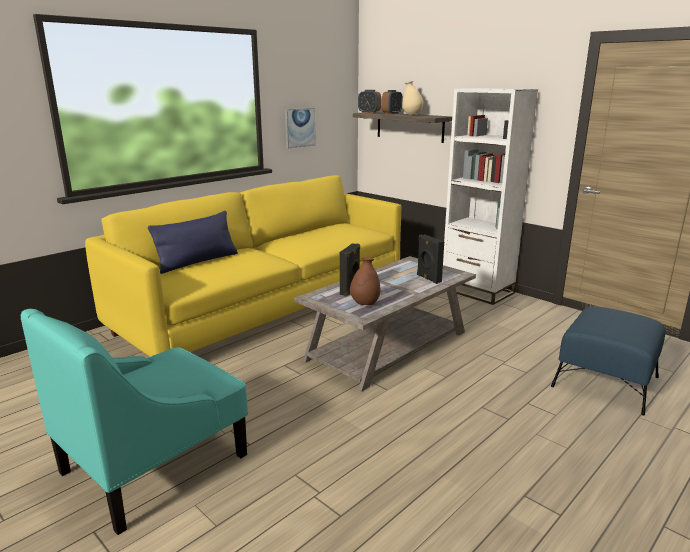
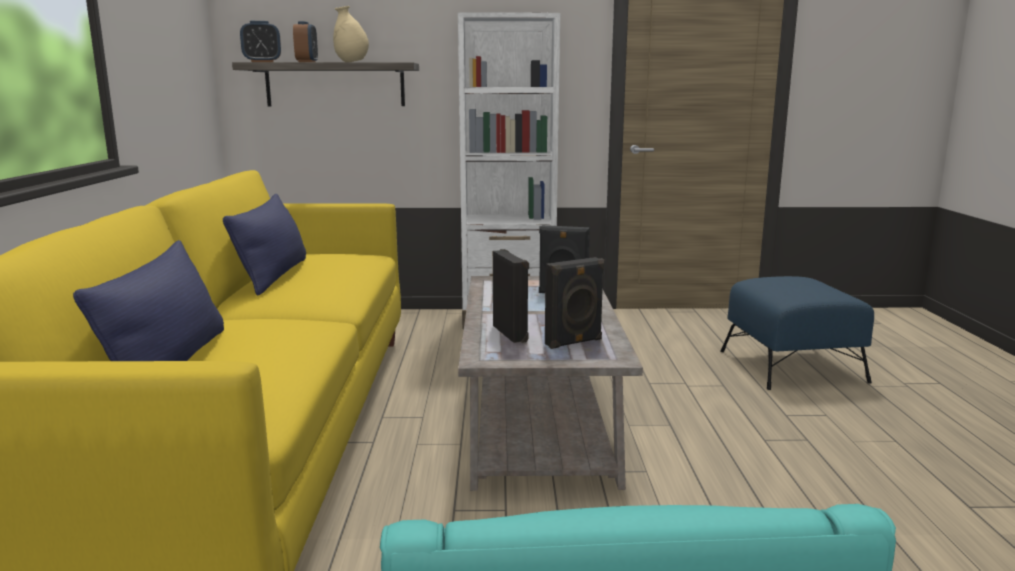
camera: 45 degrees left, 5 degrees down
(299, 127) = (155, 85): picture -> none
(307, 233) = (273, 276): none -> blue pillow
(365, 304) = (574, 342): brown vase -> black speaker

